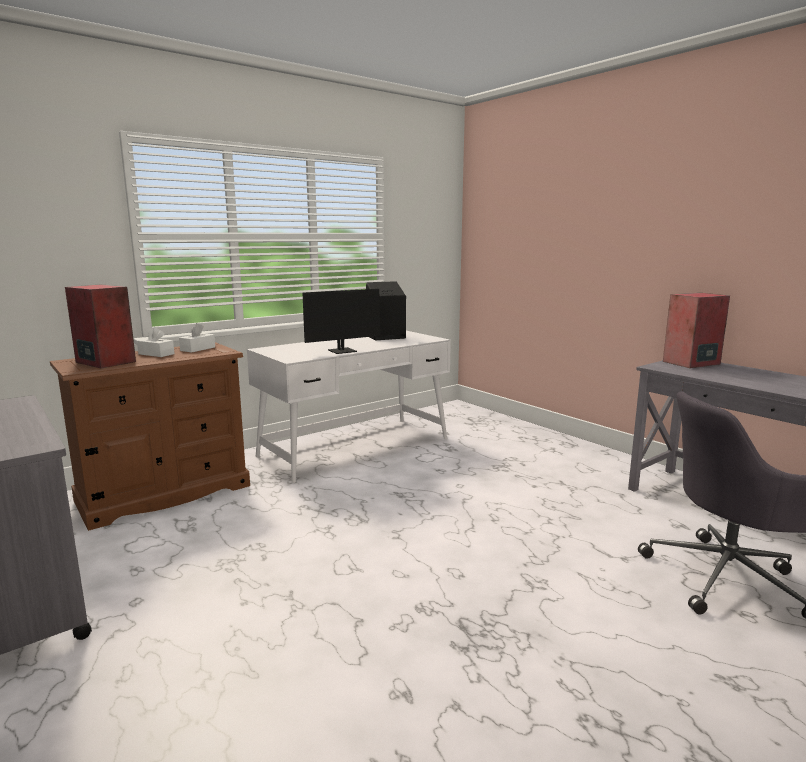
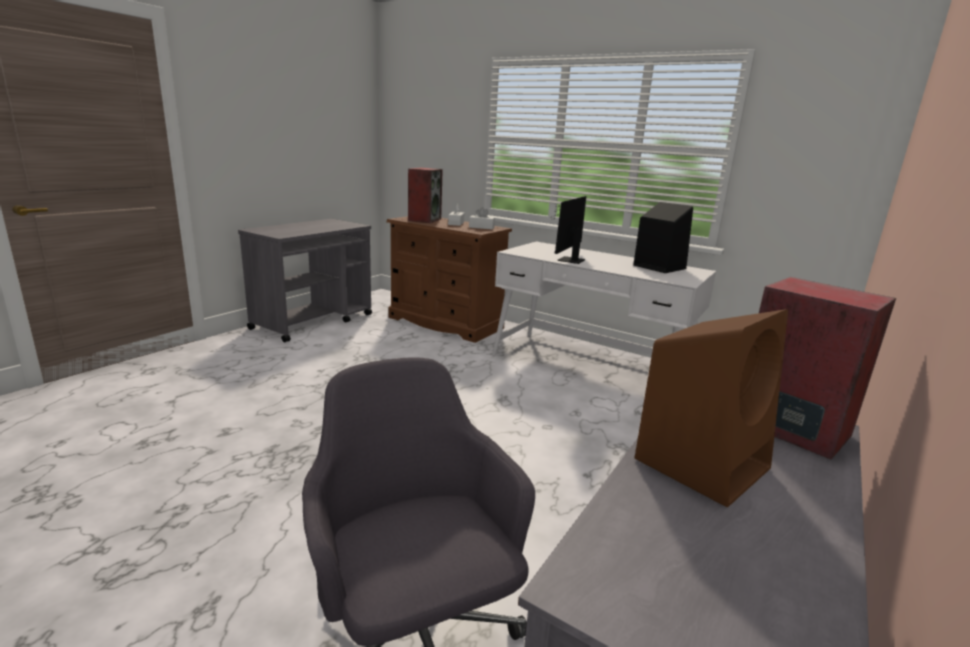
camera: 70 degrees right, 5 degrees up
(346, 350) = (568, 261): monitor -> monitor turned 75 degrees clockwise
(740, 378) = (702, 461): none -> brown speaker

